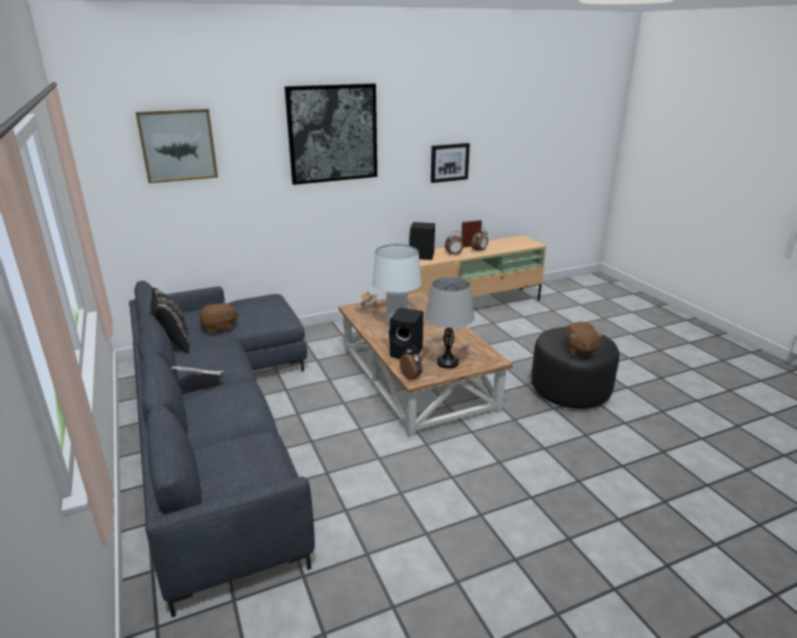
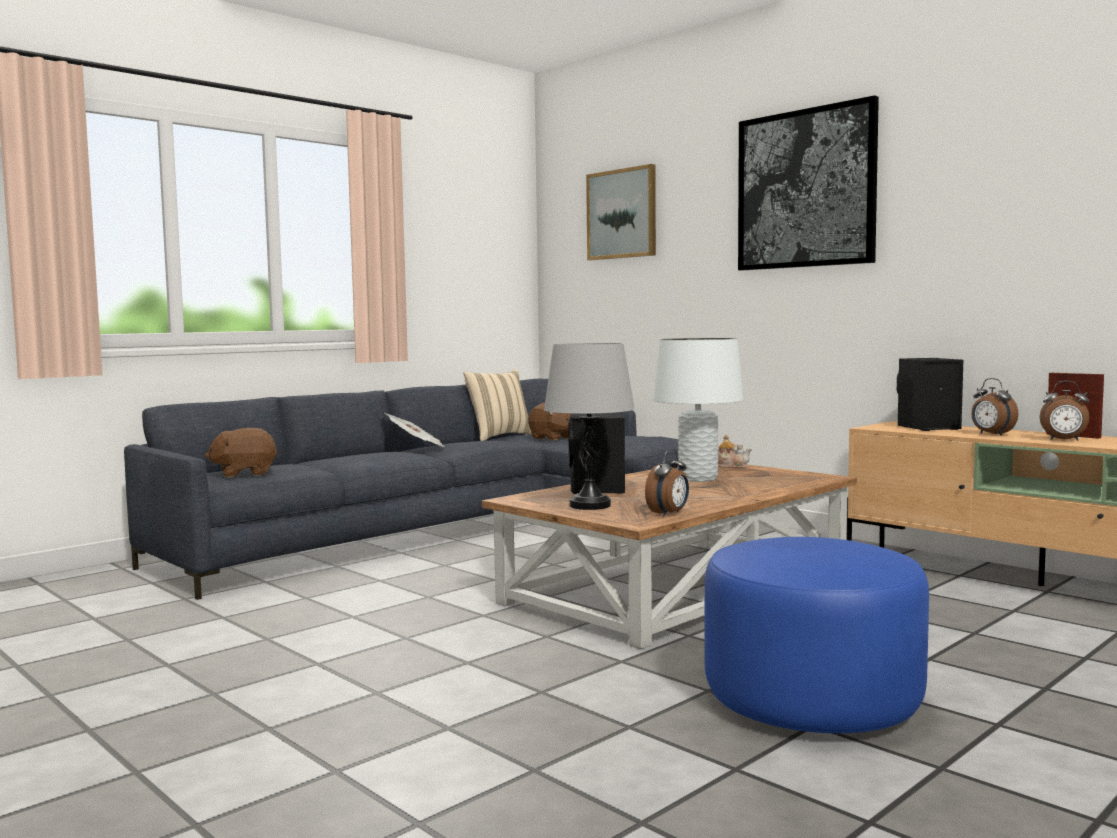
camera: 70 degrees right, 20 degrees down
(174, 344) = (499, 437): black pillow -> beige pillow
(412, 377) = (521, 498): alarm clock -> alarm clock (669, 514)
(449, 162) = (1040, 238): picture -> none
(570, 390) = (812, 701): black ottoman -> blue ottoman
(579, 350) = (762, 553): brown plush toy -> brown plush toy (244, 474)

